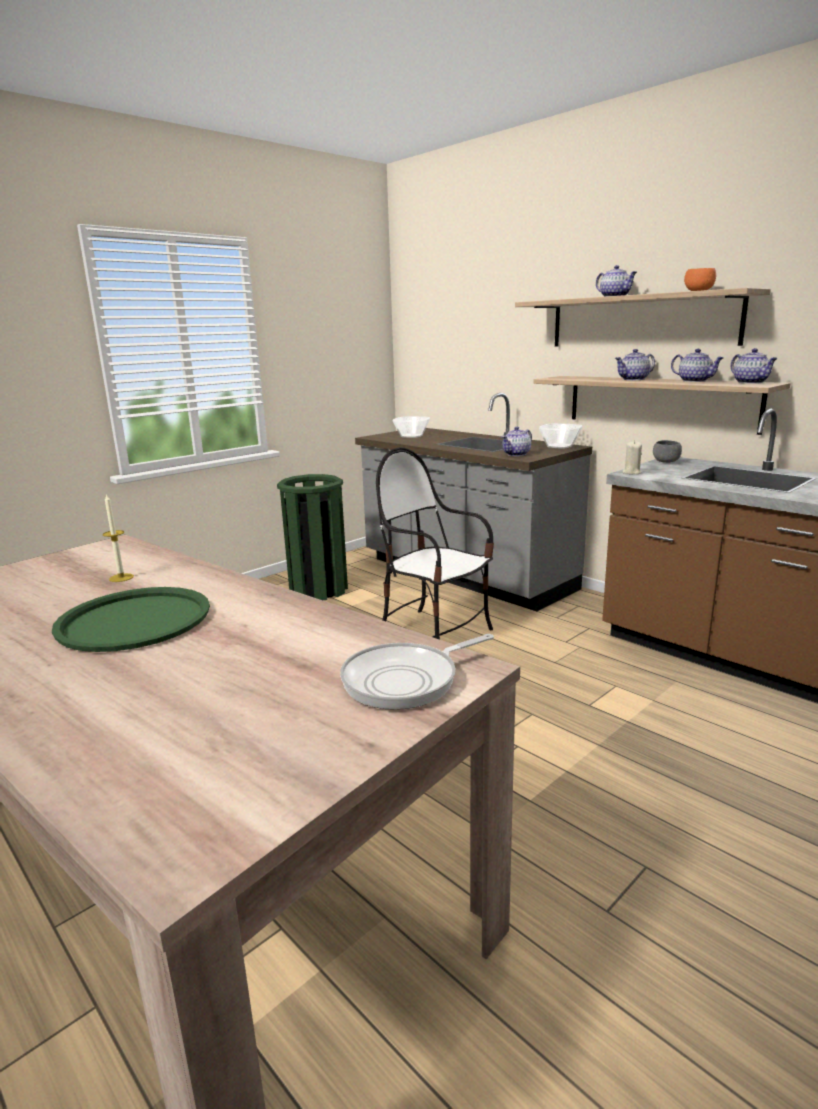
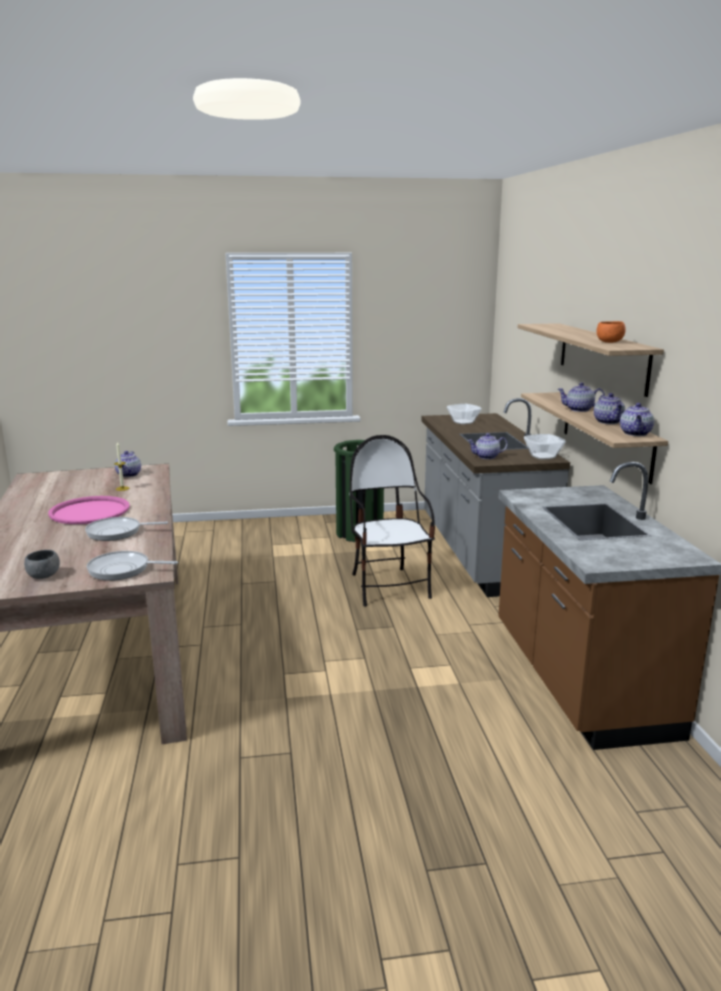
camera: 35 degrees right, 0 degrees up
(134, 620) = (90, 511): green tray -> pink tray
(259, 633) = (117, 532): none -> frying pan
(615, 297) = (581, 332): teapot -> teapot (129, 475)
(631, 472) = (519, 493): beige candle -> none
(666, 462) = (580, 490): grey bowl -> grey bowl (43, 576)

